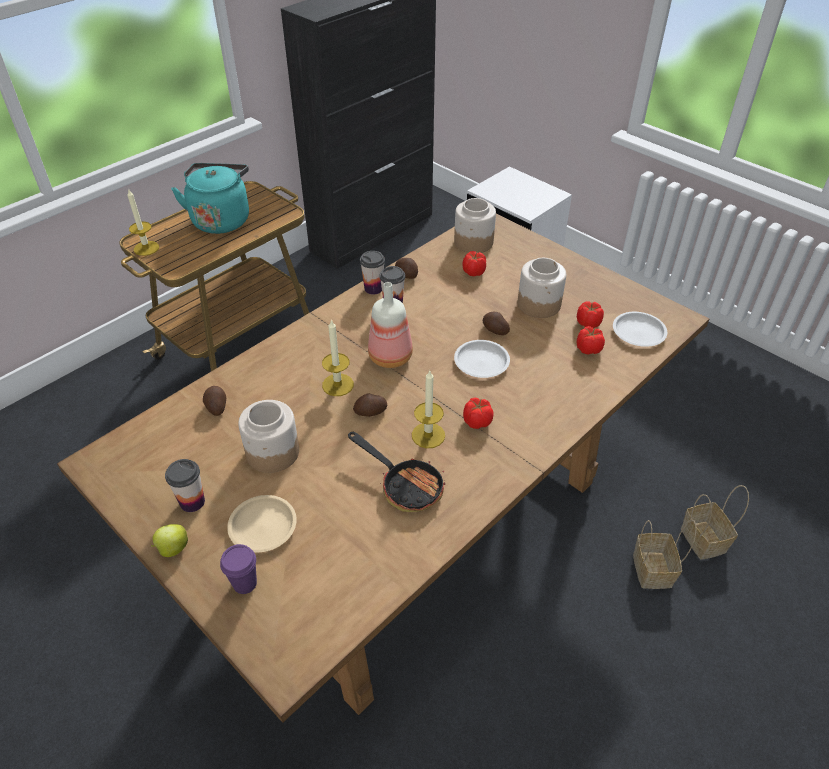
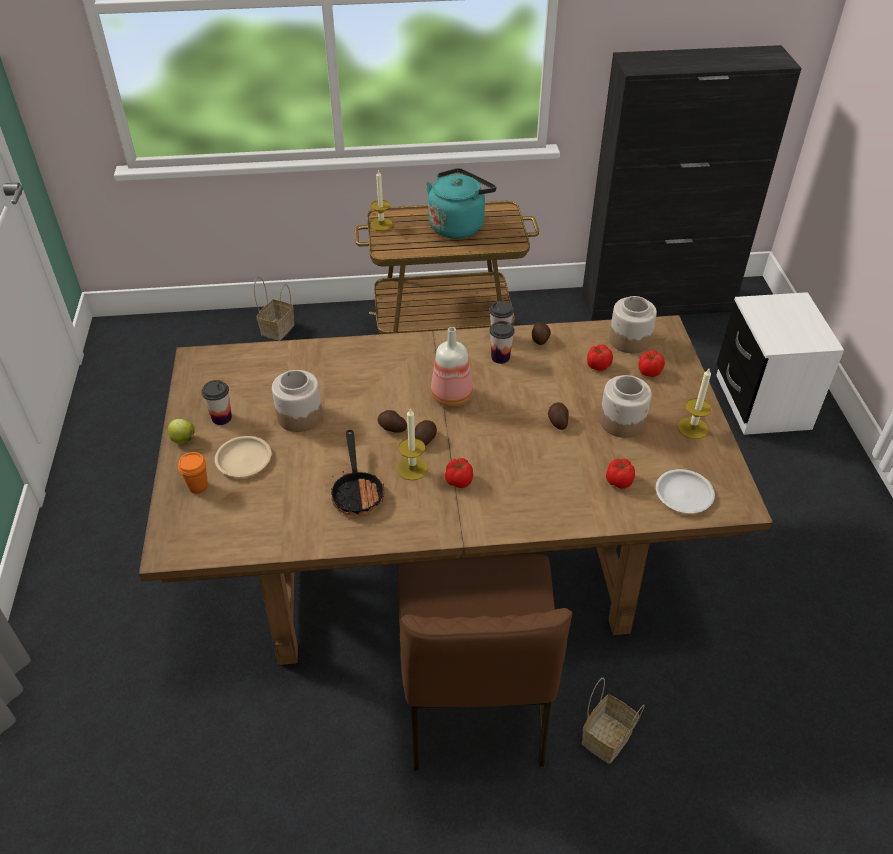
camera: 40 degrees right, 0 degrees up
(216, 406) = (298, 364): potato -> potato (424, 439)
(245, 583) = (198, 486): purple cup -> orange cup
(338, 385) = (391, 395): candle -> candle (692, 428)
(481, 362) = (516, 439): white plate -> none
(542, 616) = (474, 701): none -> brown chair
(588, 324) = (646, 461): tomato -> tomato (649, 372)
(705, 541) = (685, 752): basket -> basket (277, 330)

